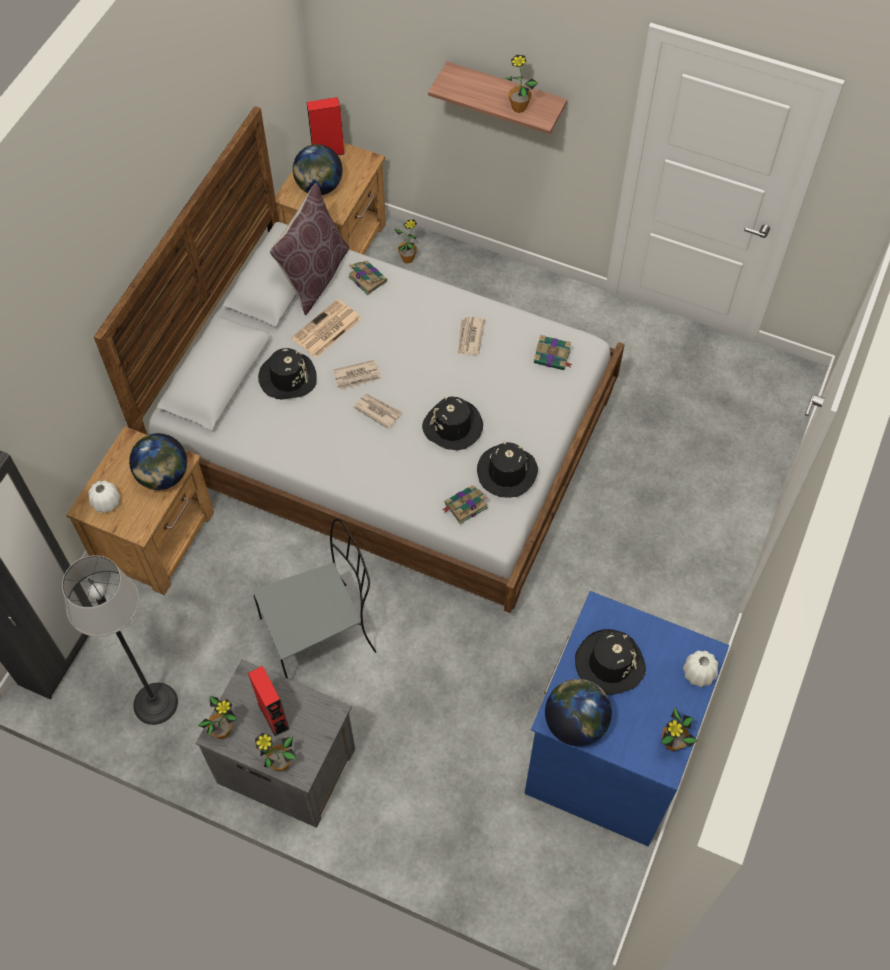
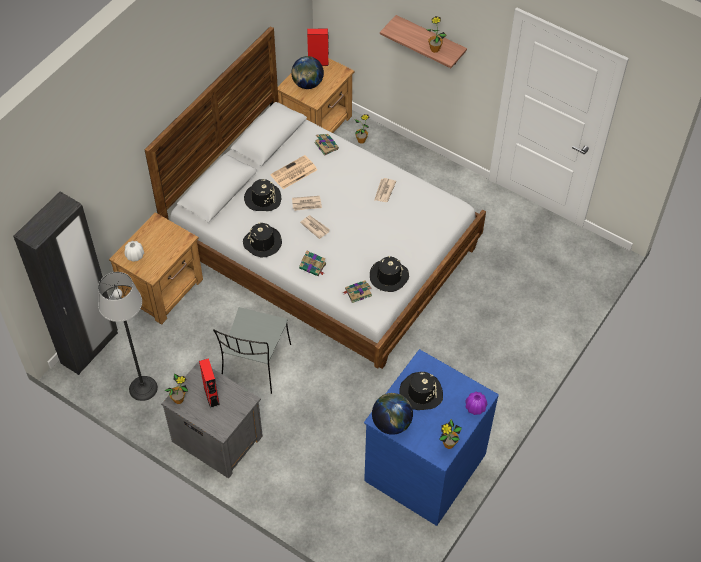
camera: 10 degrees right, 5 degrees down
(163, 476) = (173, 245): globe -> none
(280, 764) = (210, 424): potted plant -> none
(314, 276) = (293, 139): brown pillow -> none
(321, 634) = (255, 364): grey chair -> grey chair turned 120 degrees clockwise
(452, 426) = (360, 243): black hat -> black hat (262, 243)
(552, 357) = (435, 211): book -> book (313, 266)
(698, 673) = (475, 407): white vase -> purple vase

